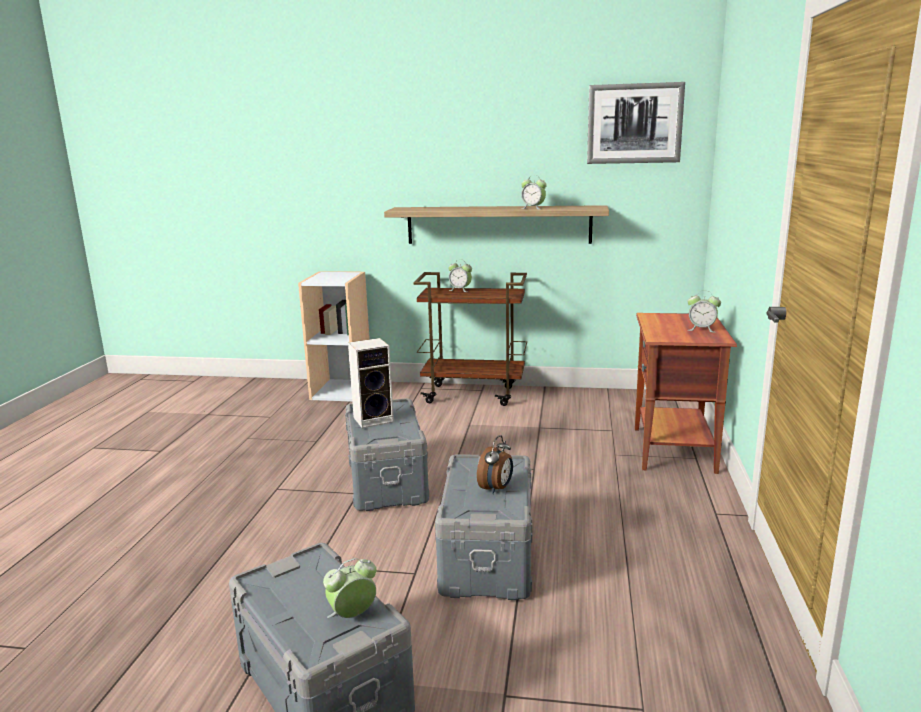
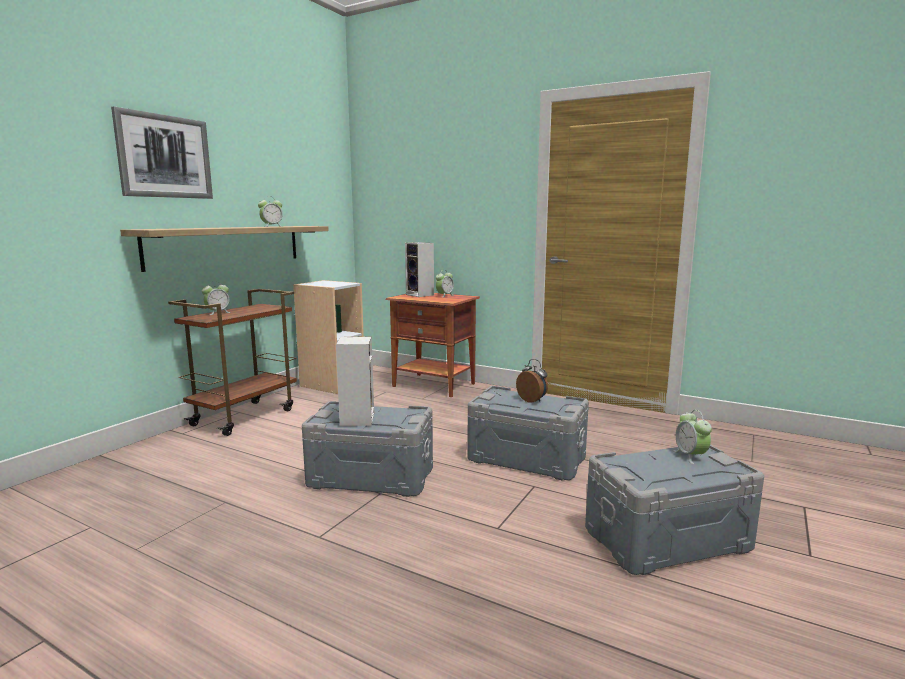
camera: 70 degrees left, 5 degrees down
(342, 390) = (100, 471): bookcase -> bookcase (332, 384)
(634, 123) = (311, 161): picture -> picture (165, 156)
(685, 320) = (421, 295): none -> speaker

